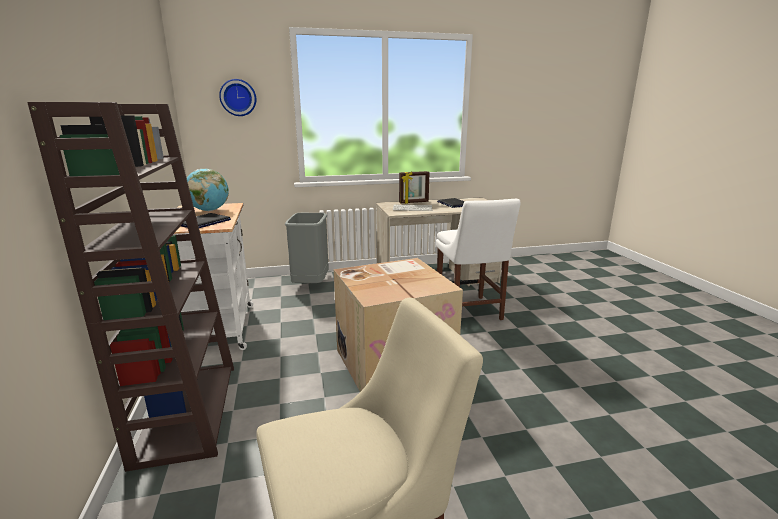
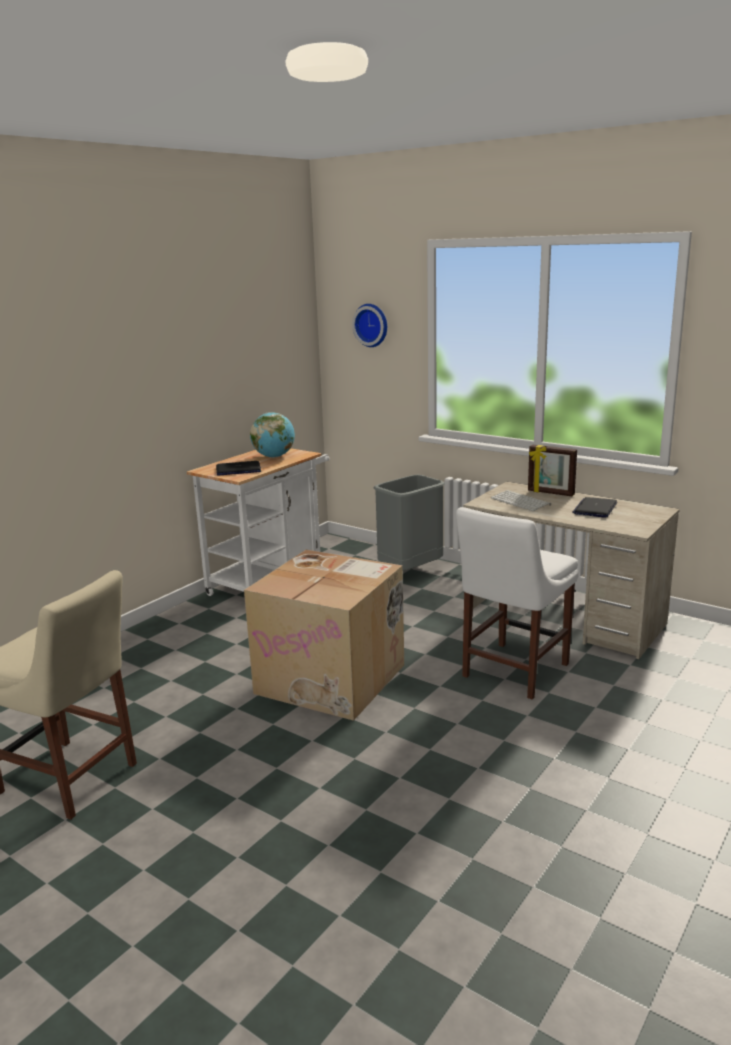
camera: 50 degrees right, 0 degrees up
(187, 410) = (154, 635): brown bookcase -> none

